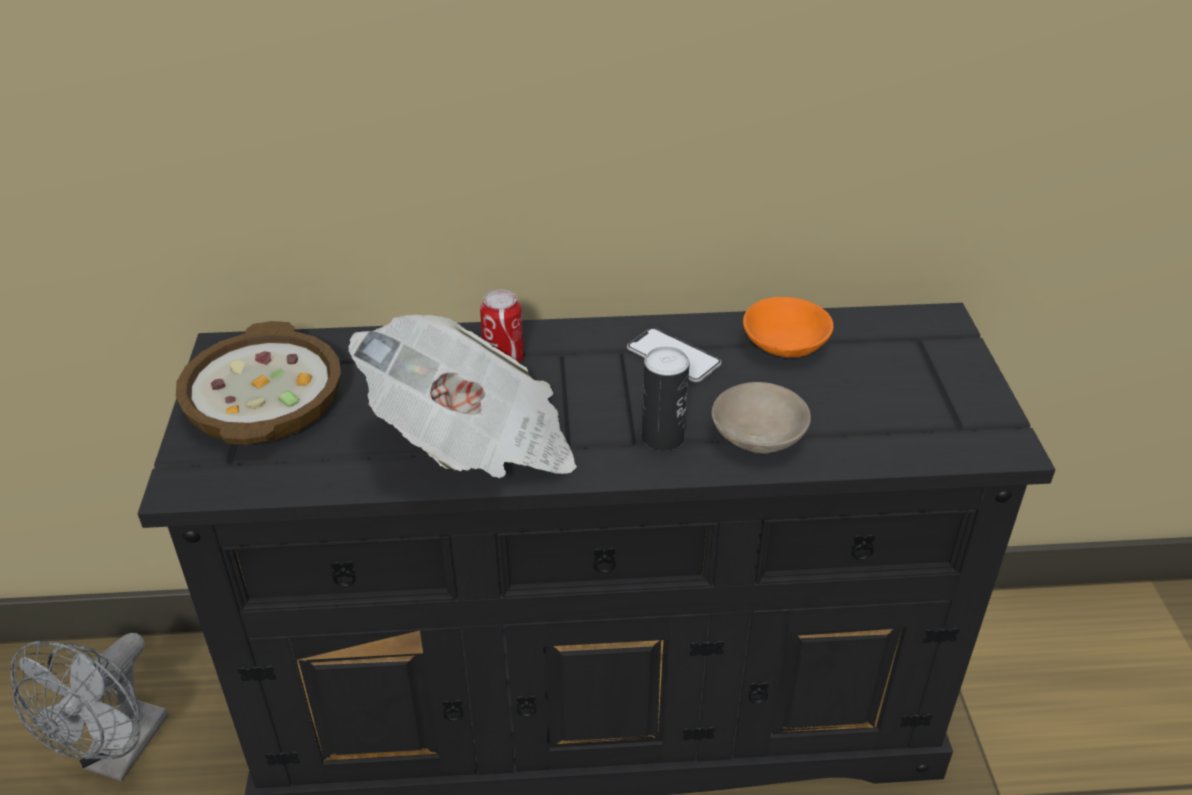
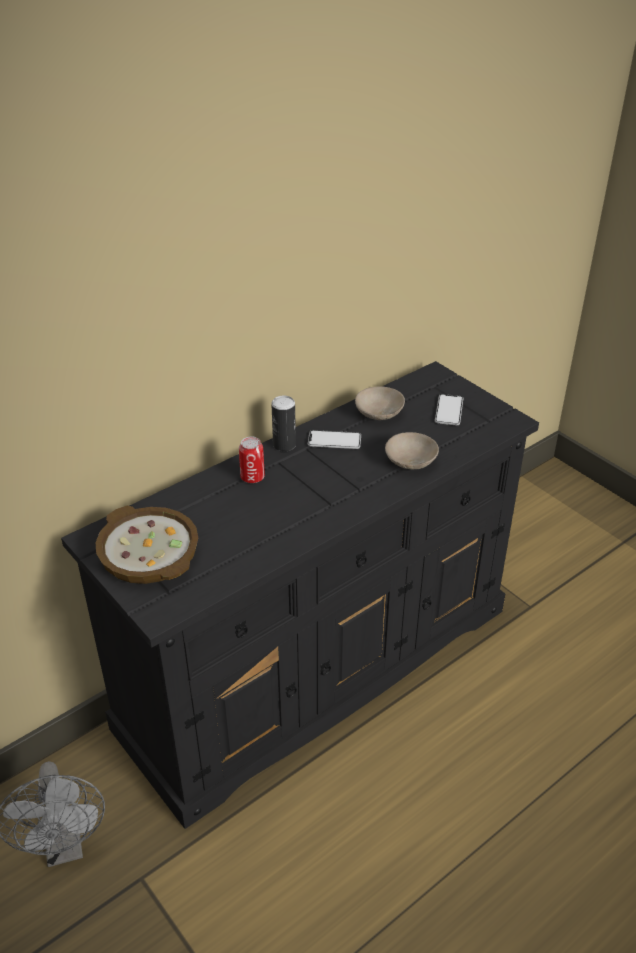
camera: 35 degrees left, 0 degrees up
(474, 443) = (285, 524): newspaper -> none
(663, 437) = (370, 481): can -> can (284, 445)
(786, 343) = (378, 412): orange bowl -> beige bowl
(905, 385) = (449, 410): none -> phone

